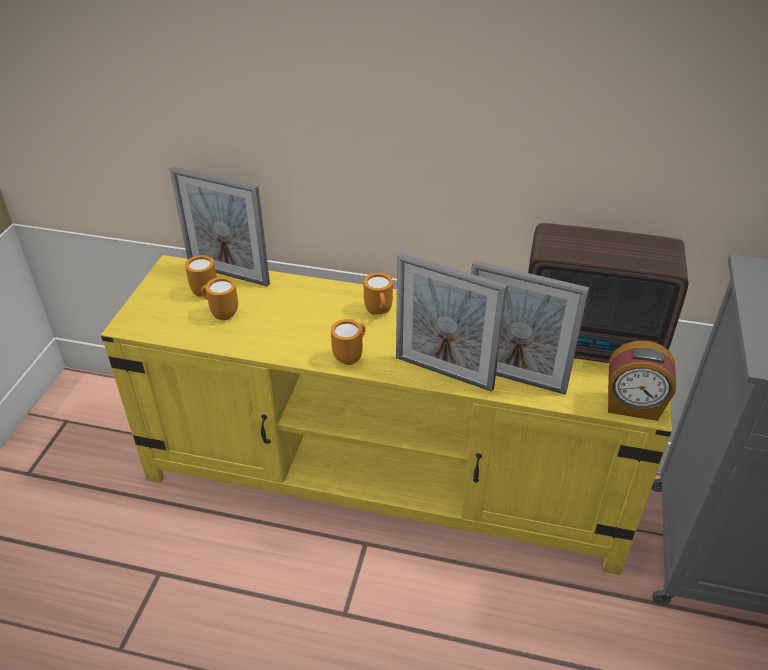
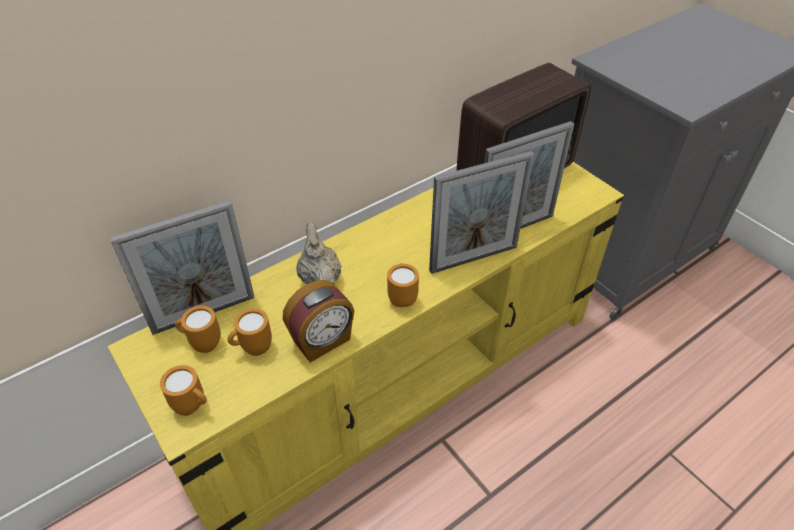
camera: 50 degrees left, 5 degrees up
(320, 305) = (320, 279): none -> beige teapot
(379, 313) = (370, 252): orange mug -> orange mug (193, 407)
(632, 406) = (590, 196): alarm clock -> alarm clock (322, 341)

